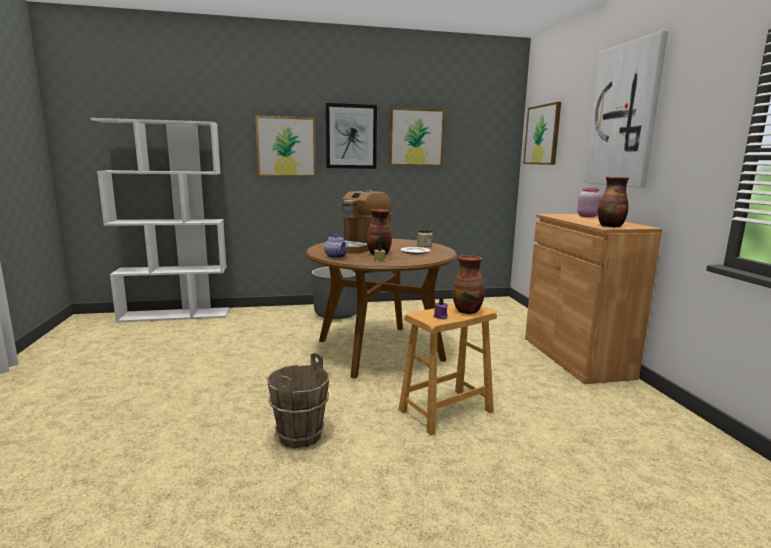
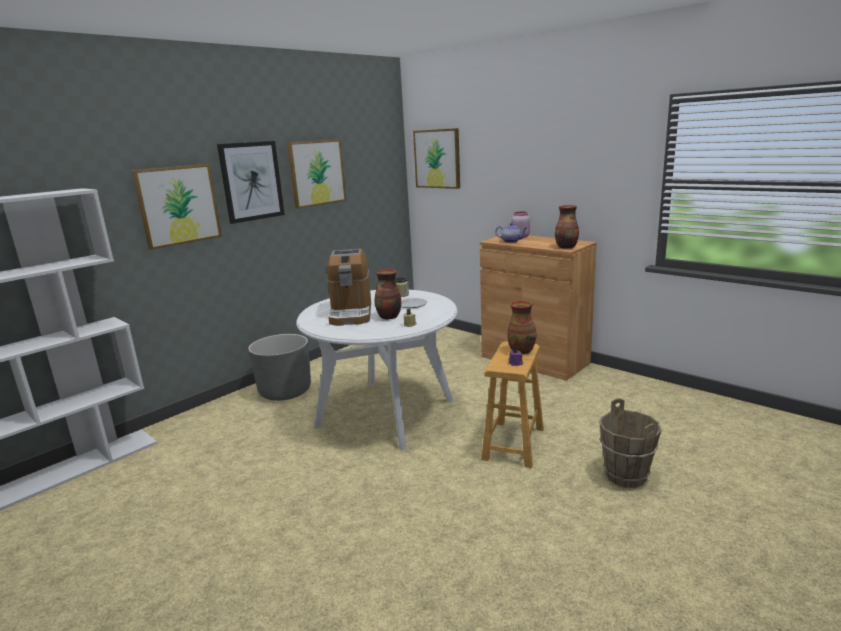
camera: 35 degrees left, 5 degrees up
(299, 436) = (441, 521): brown bucket -> brown bucket (625, 476)
(336, 256) = (360, 332): teapot -> teapot (511, 241)
(379, 350) = (385, 413): brown dining table -> white dining table
(624, 116) = (540, 147): picture -> none

